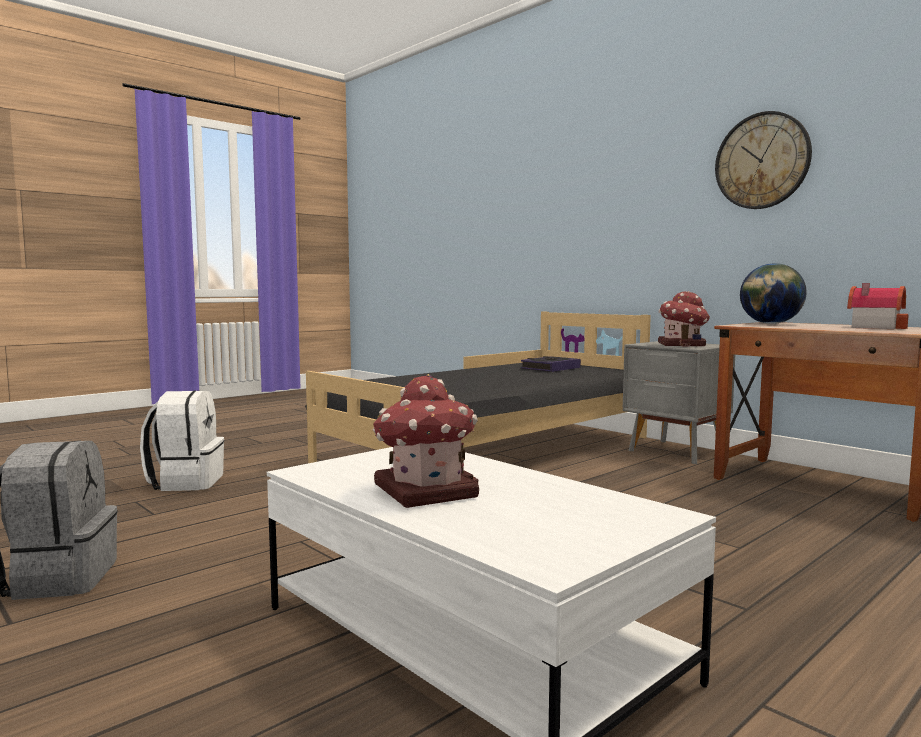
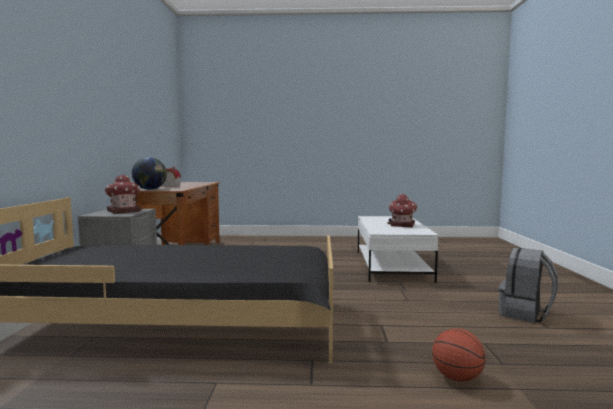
camera: 135 degrees left, 0 degrees up
(186, 482) = (457, 378): white backpack -> basketball
(550, 368) = (106, 255): book -> none
(762, 161) = (105, 92): wall clock -> none

